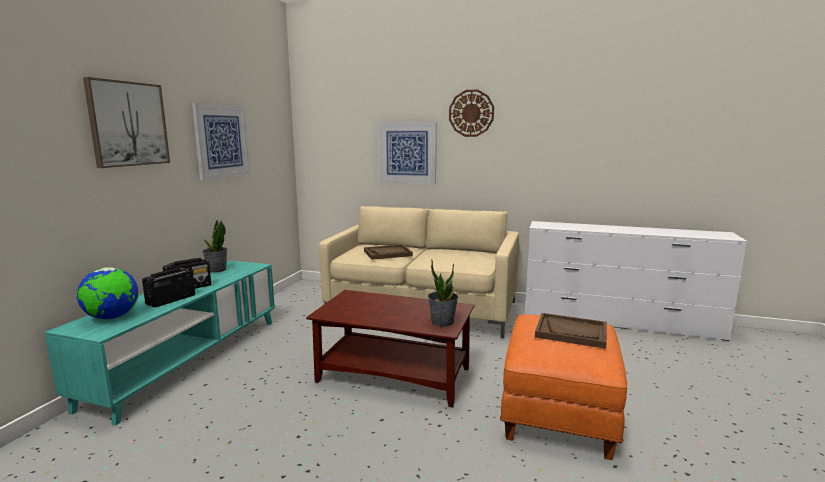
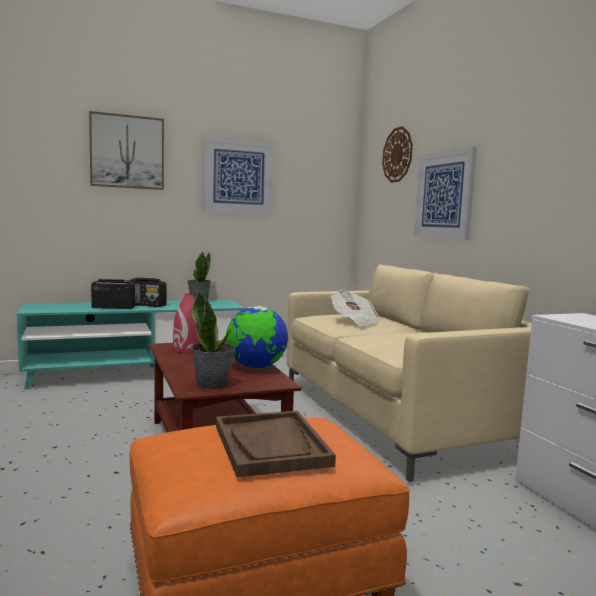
camera: 50 degrees right, 5 degrees down
(112, 317) = (61, 306): globe -> globe (256, 367)
(347, 309) = (188, 349): none -> red vase
(388, 253) = (354, 322): brown tray -> newspaper
(471, 113) = (517, 127): wall clock -> wall clock (397, 155)

